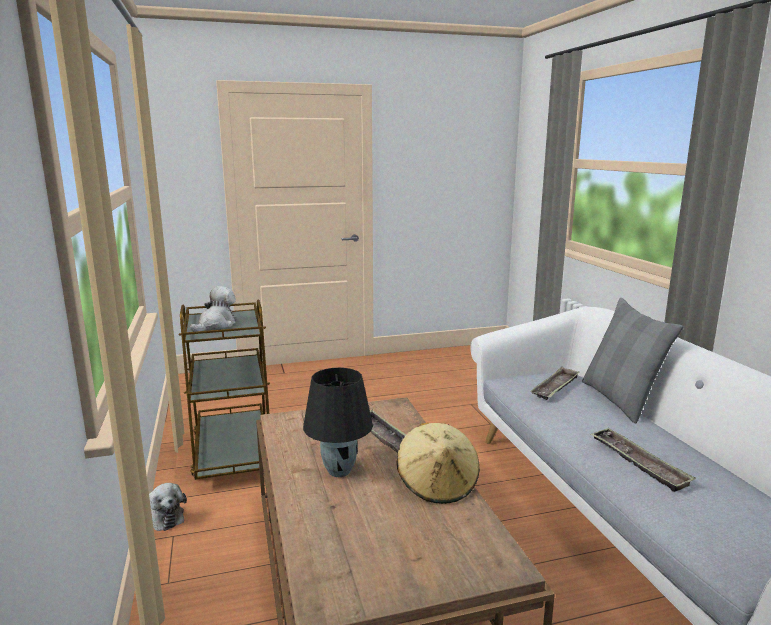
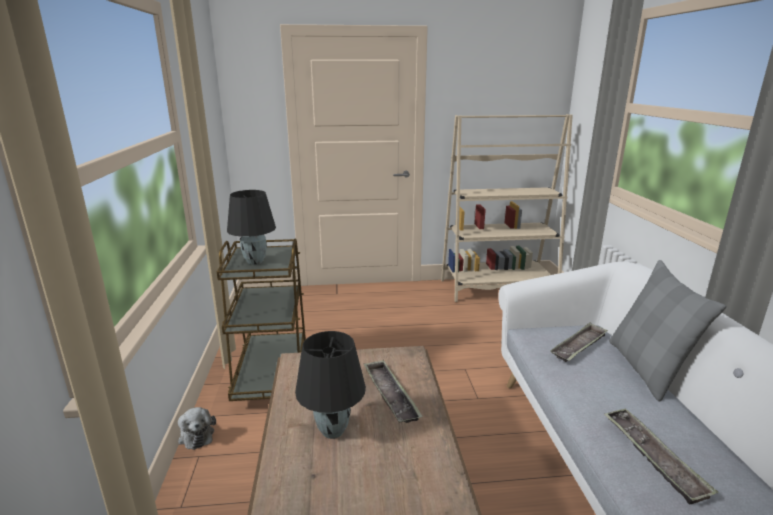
camera: 10 degrees right, 5 degrees up
(216, 325) = (254, 261): plush toy -> black table lamp
(437, 484) = (425, 461): beige hat -> none
(457, 357) = (498, 288): none -> beige bookcase

